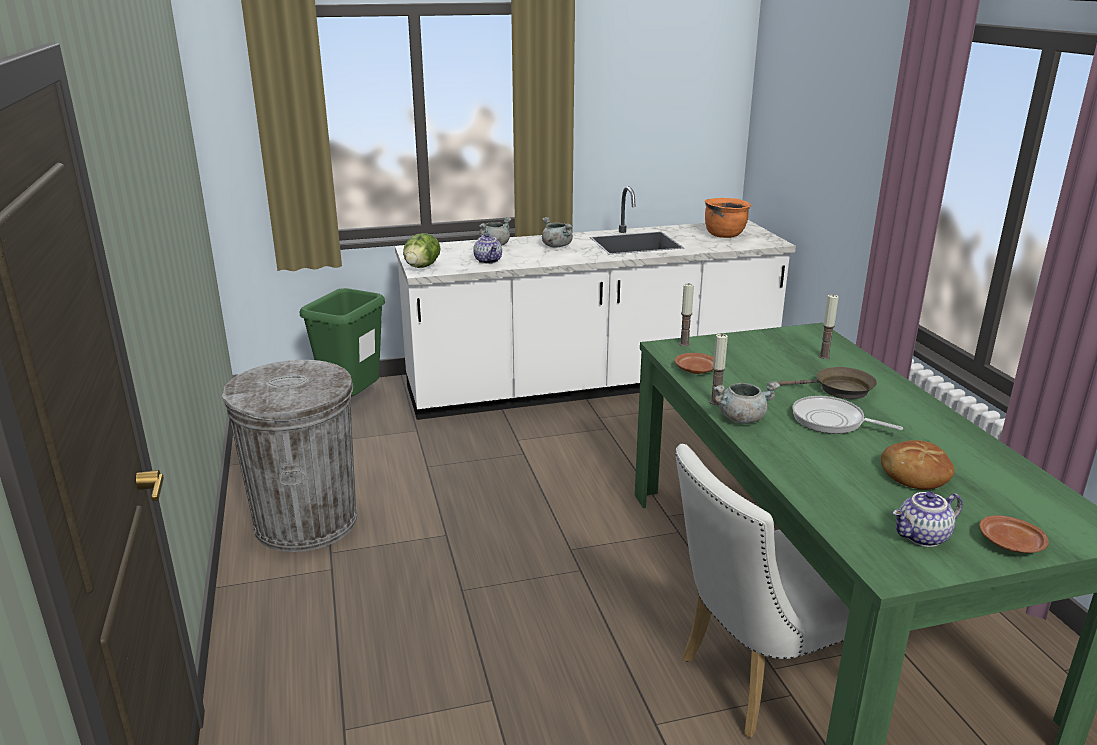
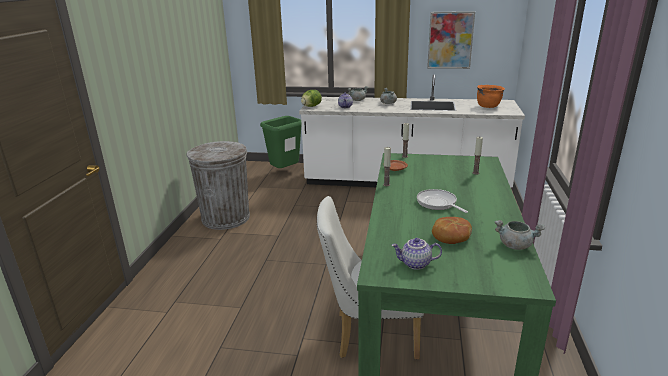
camera: 25 degrees right, 0 degrees up
(638, 124) = (450, 40): none -> picture
(742, 418) = (390, 194): grey cooking pot -> grey cooking pot (515, 245)
(838, 390) = (462, 190): brown frying pan -> none
(1011, 544) = (462, 278): brown plate -> none

